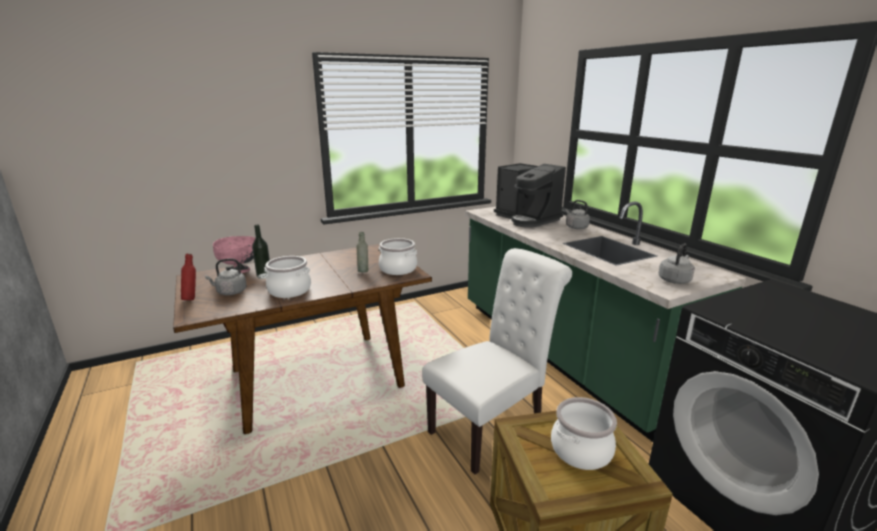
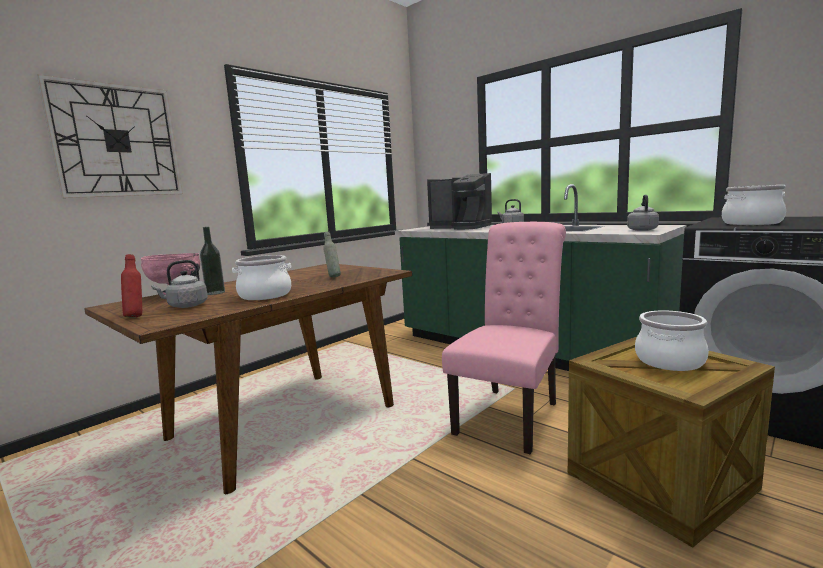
camera: 20 degrees left, 10 degrees down
(217, 131) = (116, 141): none -> wall clock
(398, 269) = (369, 271): cooking pot -> cooking pot (752, 223)
(492, 427) = (511, 414): white chair -> pink chair

